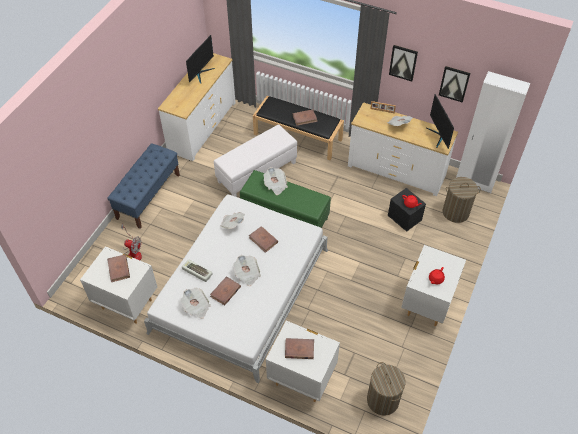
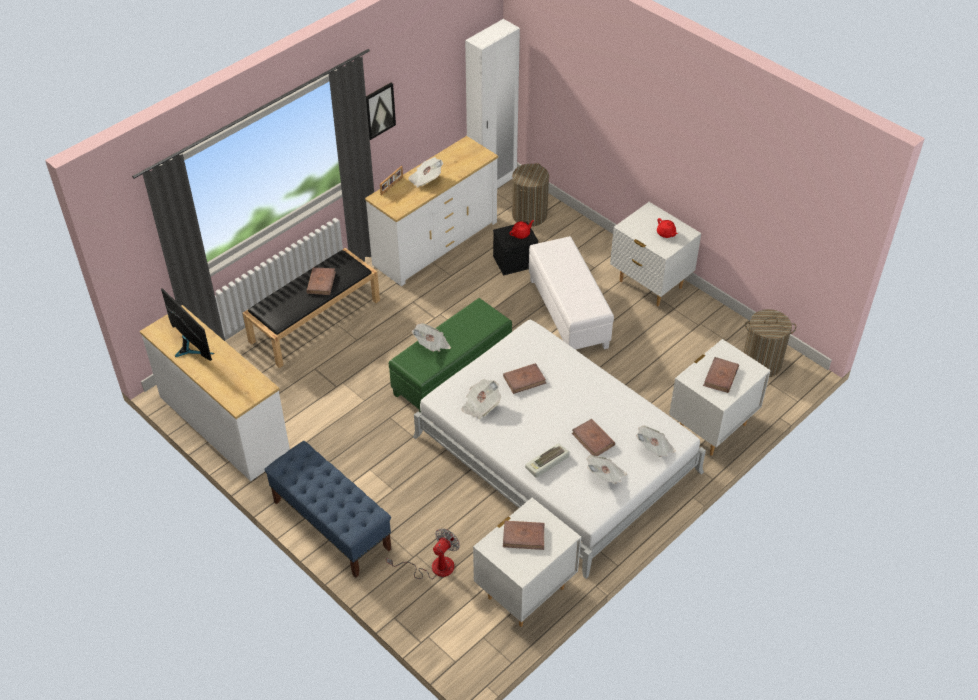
camera: 70 degrees left, 5 degrees down
(247, 274) = (574, 410): newspaper -> newspaper (654, 448)
(257, 172) = (355, 383): white ottoman -> white ottoman (567, 313)
(439, 136) = (465, 152): monitor -> none
(454, 83) = (434, 87): picture -> none

